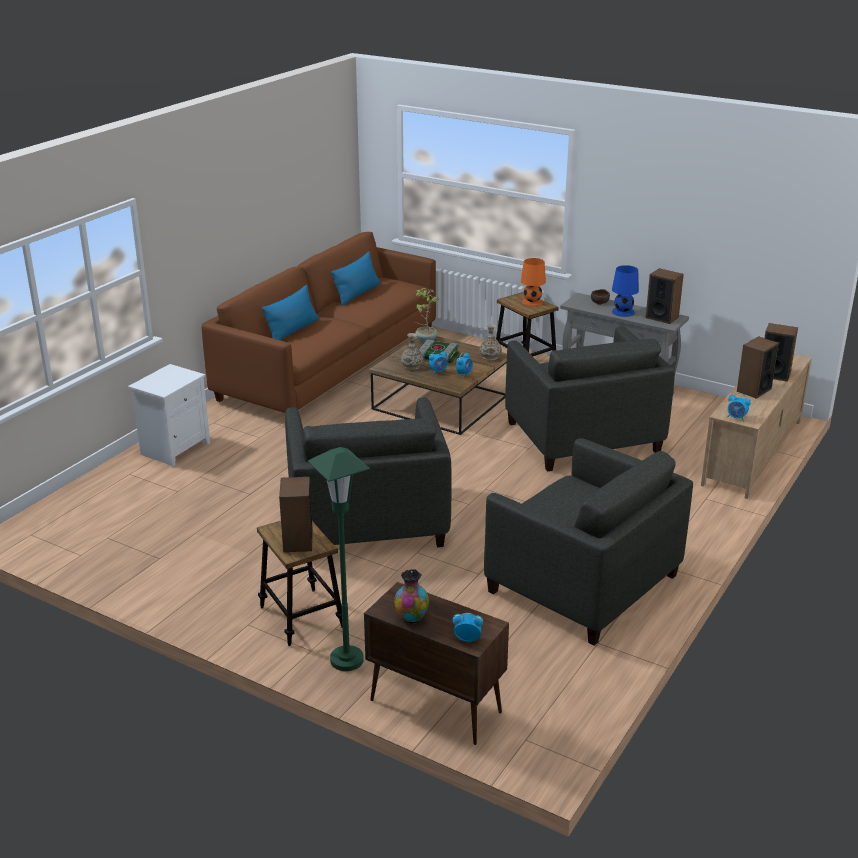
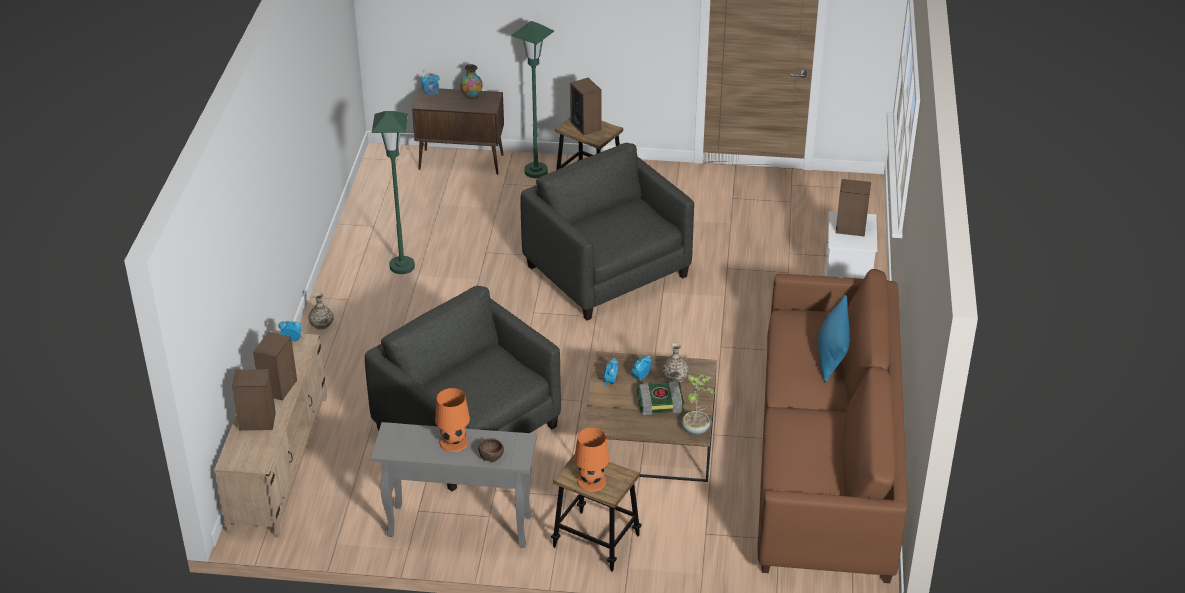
camera: 155 degrees right, 10 degrees up
(357, 294) = (831, 451): blue pillow -> none
(490, 357) = (601, 420): vase -> vase (321, 324)
(582, 583) = (402, 266): grey armchair -> green floor lamp
(623, 312) = (453, 442): blue table lamp -> orange table lamp
(662, 317) = (403, 444): speaker -> speaker (850, 228)

